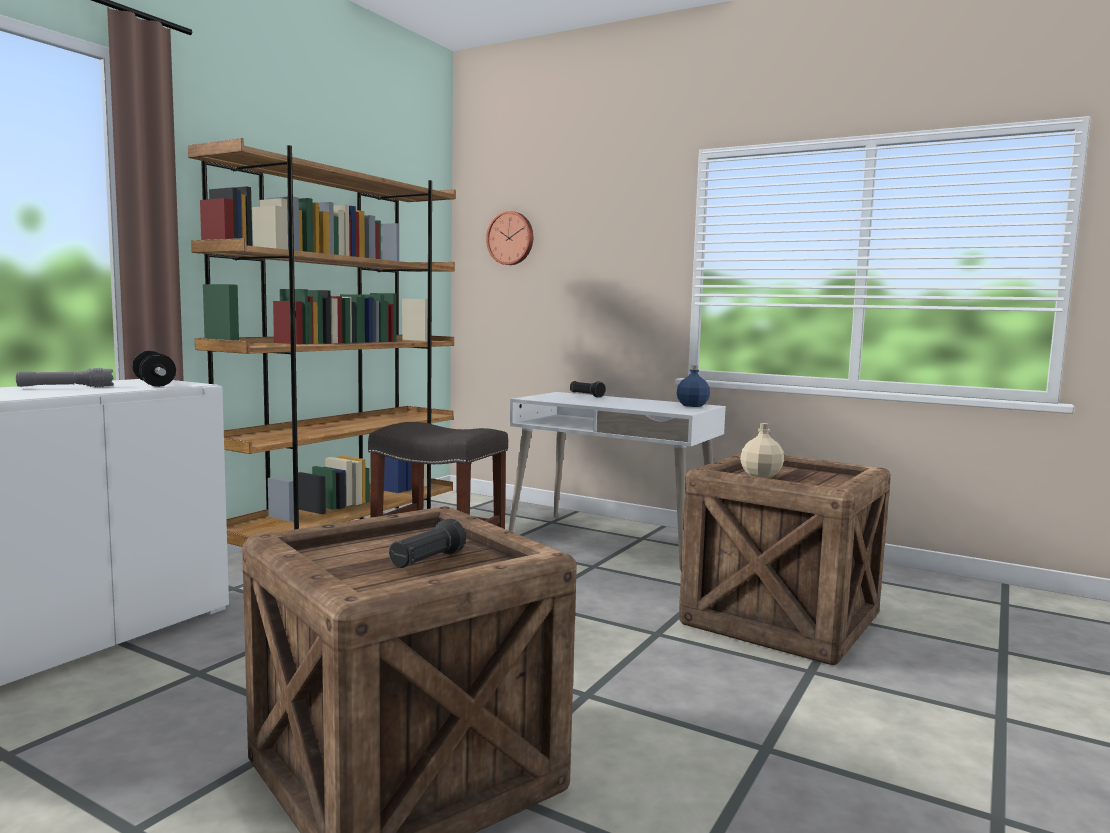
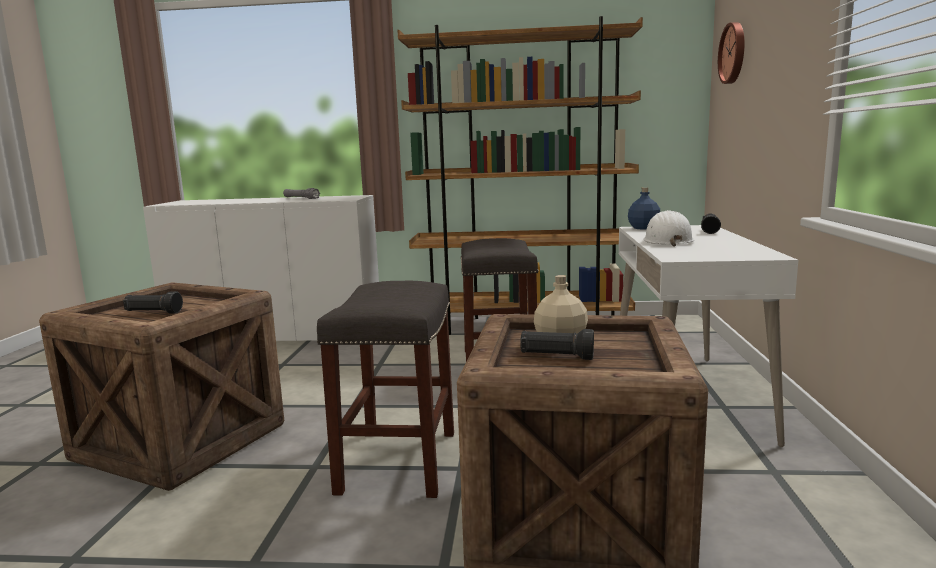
camera: 65 degrees right, 5 degrees up
(154, 384) = (338, 198): dumbbell -> none
(610, 404) = (667, 241): none -> white hard hat
(621, 655) = (399, 463): none -> grey stool
(692, 405) = (747, 253): blue bottle -> blue bottle (643, 228)
(799, 481) = (556, 357): none -> black flashlight

